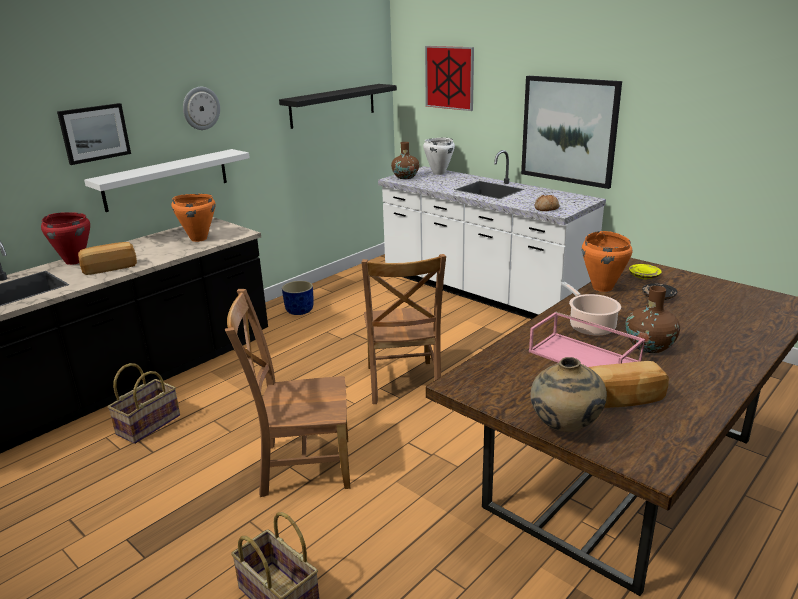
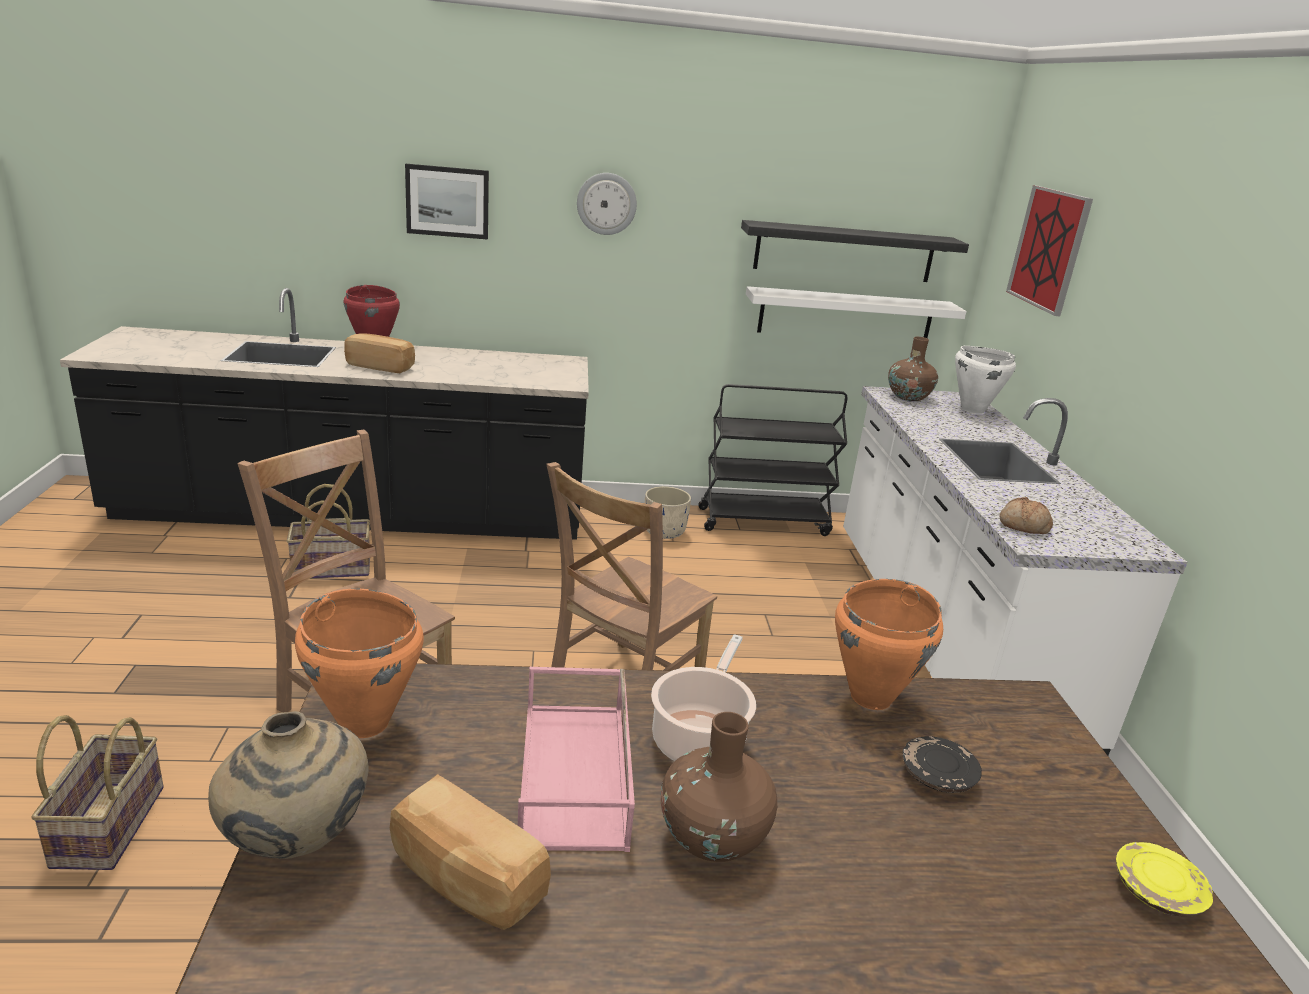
camera: 40 degrees right, 0 degrees up
(166, 179) = (532, 287): white shelf -> white shelf (846, 316)
(198, 239) = (516, 372): orange cooking pot -> orange cooking pot (365, 722)
(300, 310) = (665, 532): blue planter -> beige planter
(337, 283) = (764, 521): none -> black cart
(569, 130) = (1178, 398): picture -> none
(644, 276) = (997, 727): yellow plate -> yellow plate (1157, 891)

